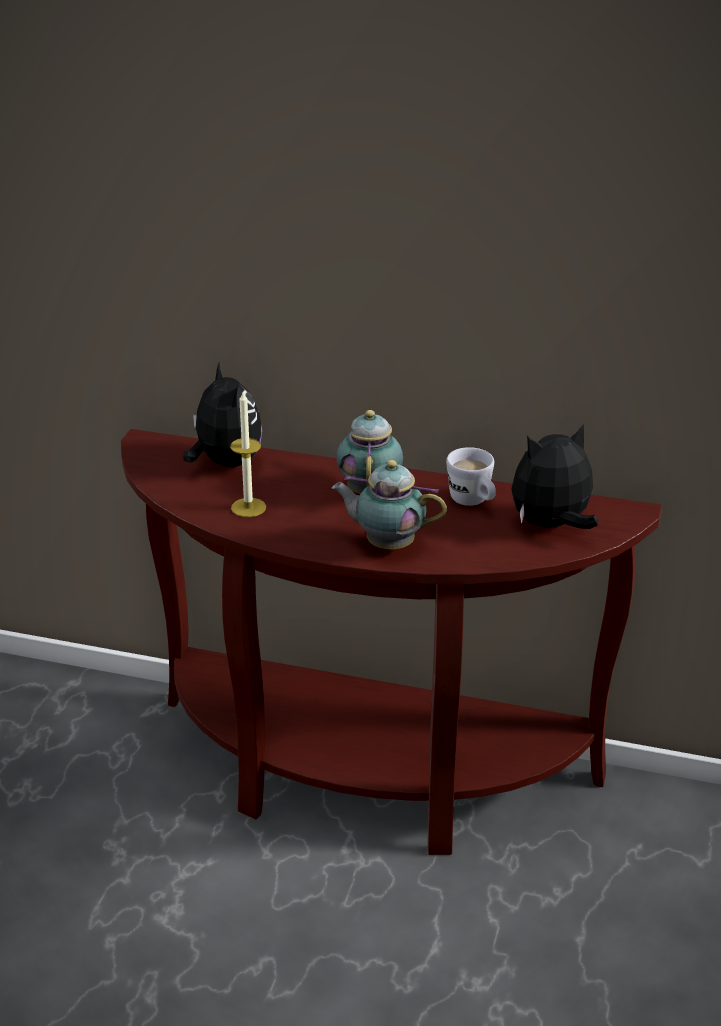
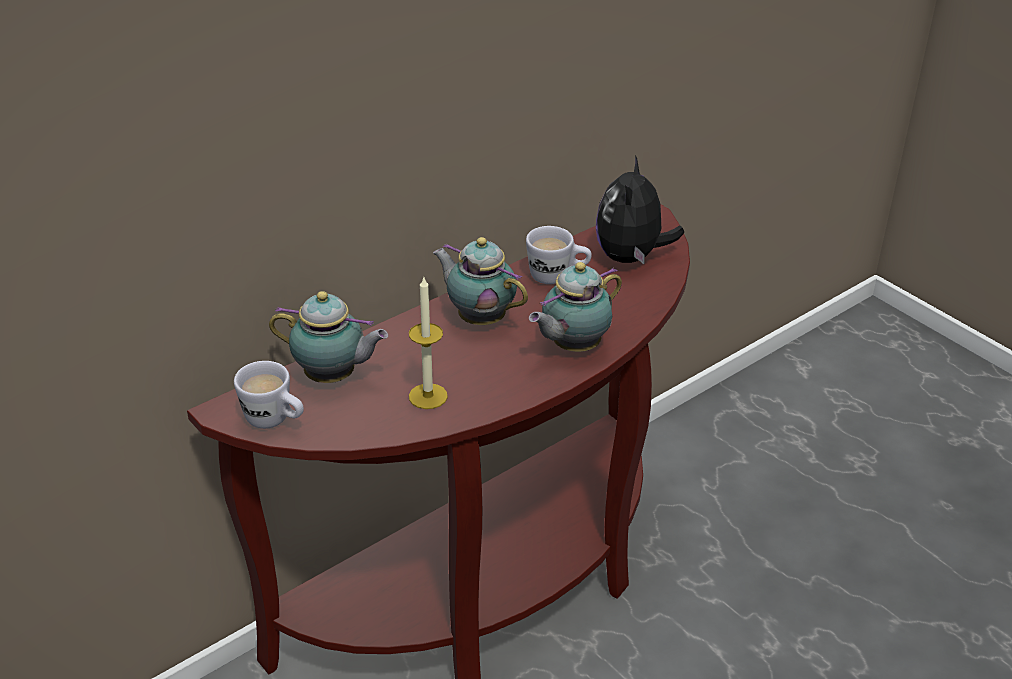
camera: 55 degrees left, 5 degrees up
(153, 462) = (275, 421): none -> white mug
(225, 463) = (333, 377): plush toy -> teapot

